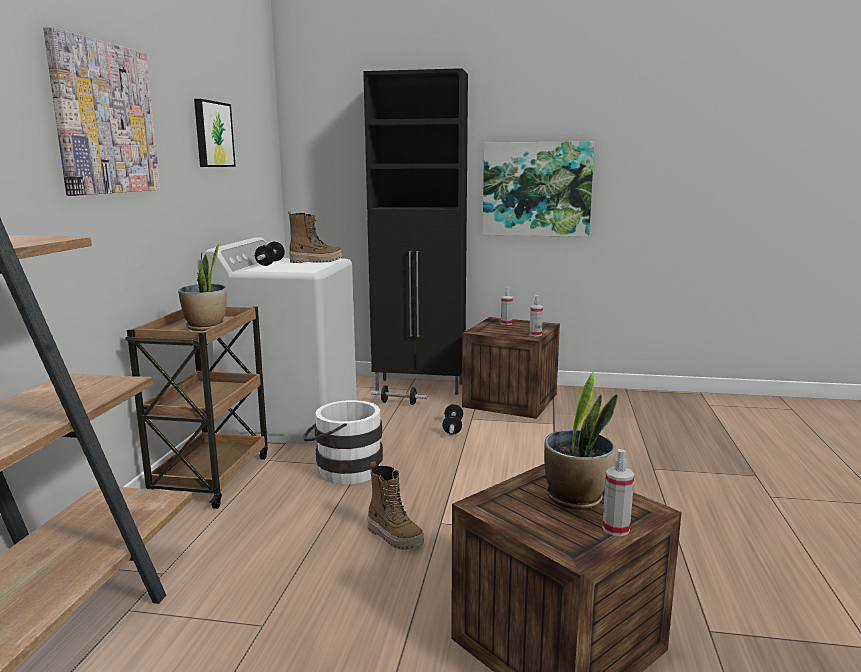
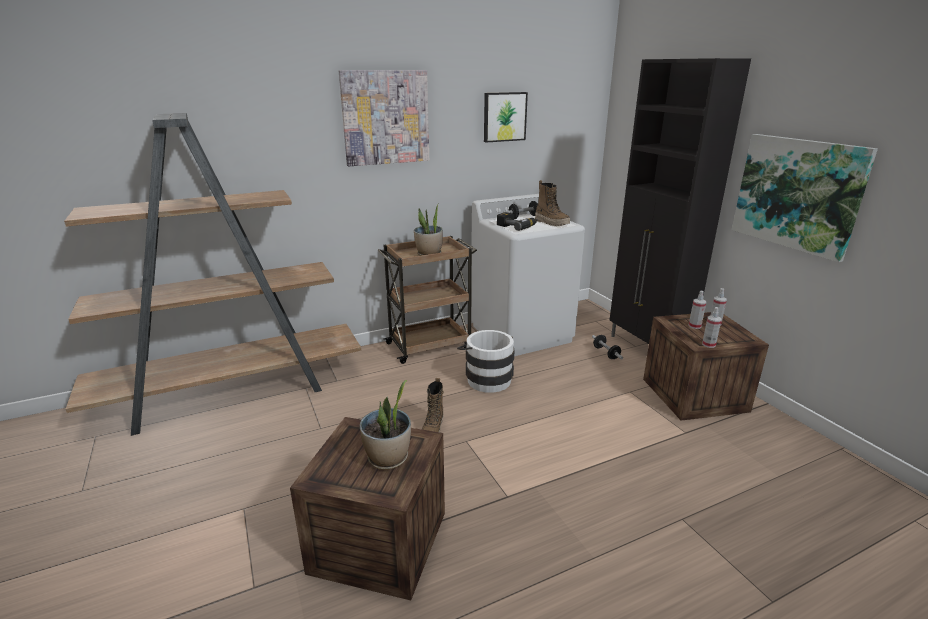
camera: 55 degrees right, 10 degrees up
(293, 268) = (517, 226): none -> power drill
(453, 428) = (602, 390): dumbbell -> none
(616, 529) = (356, 487): spray bottle -> spray bottle (694, 326)

